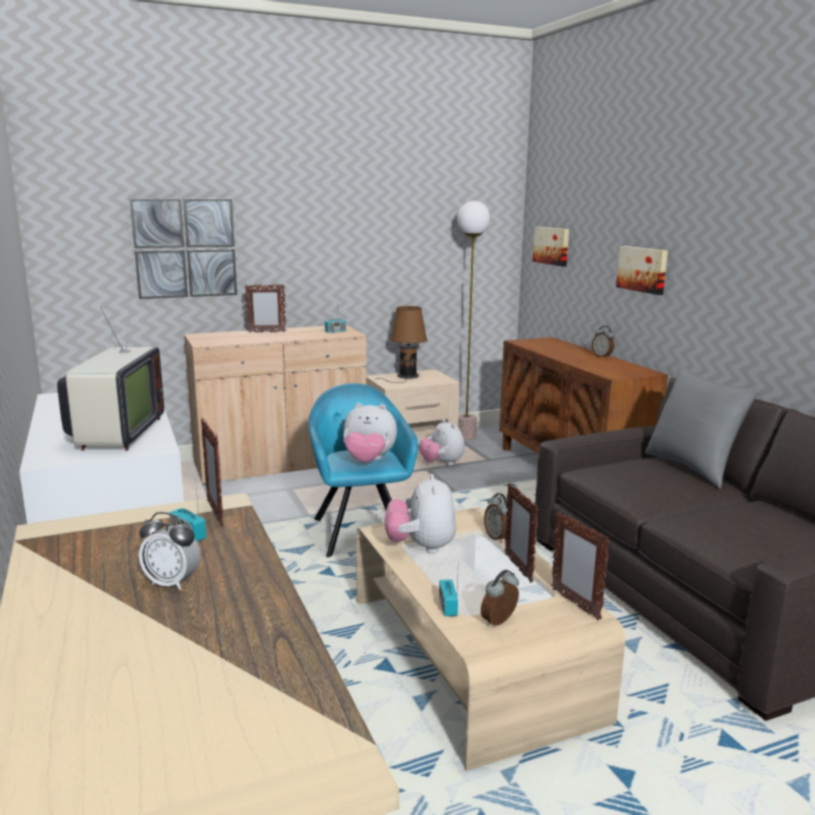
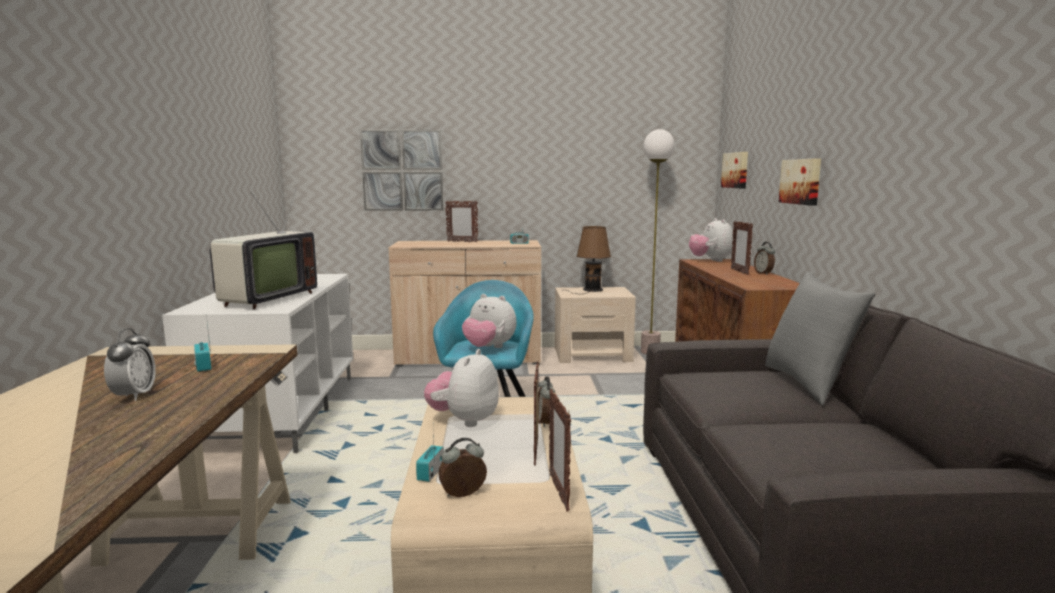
camera: 20 degrees right, 5 degrees down
(172, 583) = (134, 395): alarm clock -> alarm clock turned 135 degrees counterclockwise
(215, 513) = (249, 354): picture frame -> picture frame (739, 272)
(442, 463) = (609, 371): plush toy -> plush toy (711, 260)

